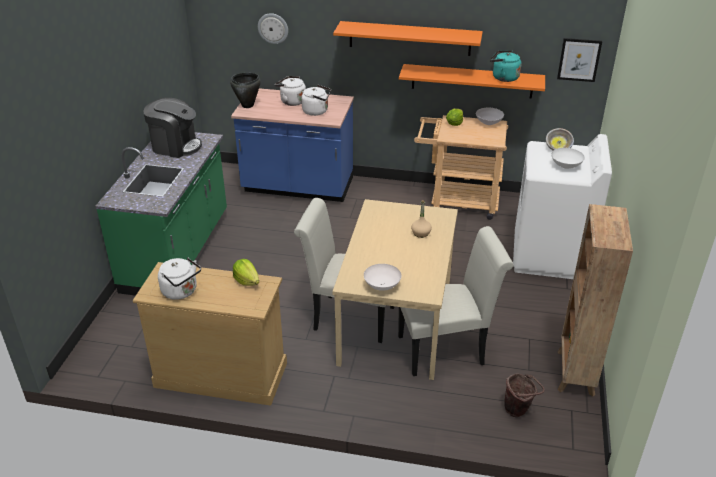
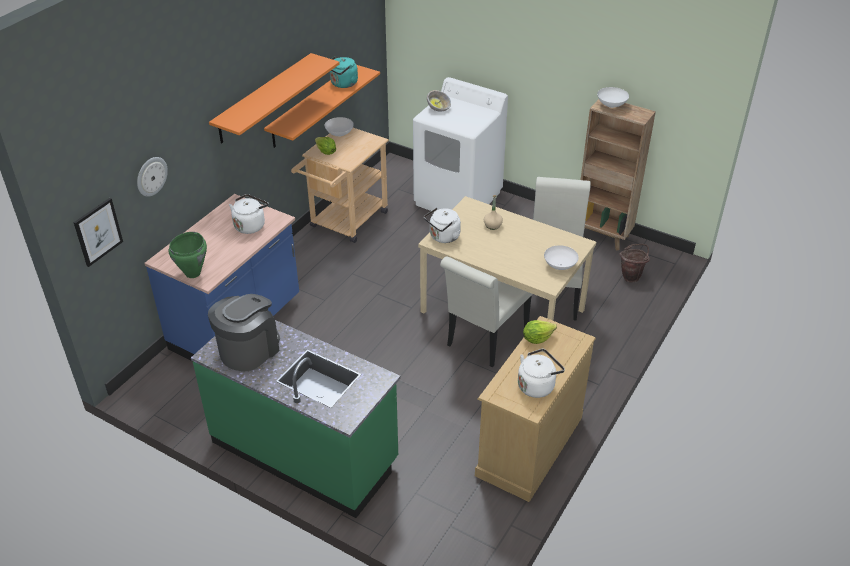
camera: 70 degrees left, 5 degrees up
(248, 105) = (193, 273): black cooking pot -> green cooking pot
(291, 101) = (210, 238): white kettle -> white kettle (443, 237)
(566, 166) = (468, 114): white bowl -> white bowl (612, 105)
(579, 59) = (369, 34): picture -> picture (98, 232)

